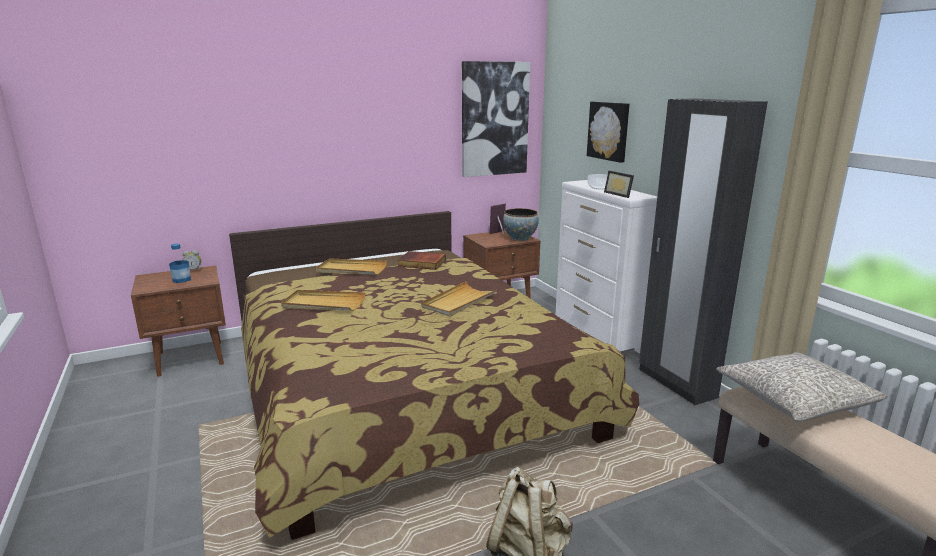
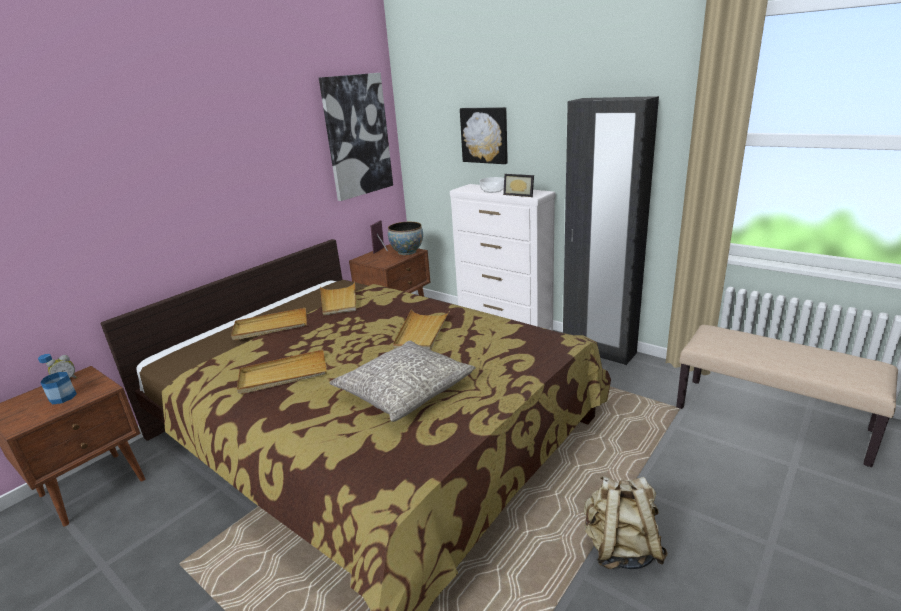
camera: 25 degrees left, 5 degrees up
(421, 263) = (339, 301): book -> beige tray
(794, 399) = (736, 340): grey pillow -> grey pillow (405, 391)

